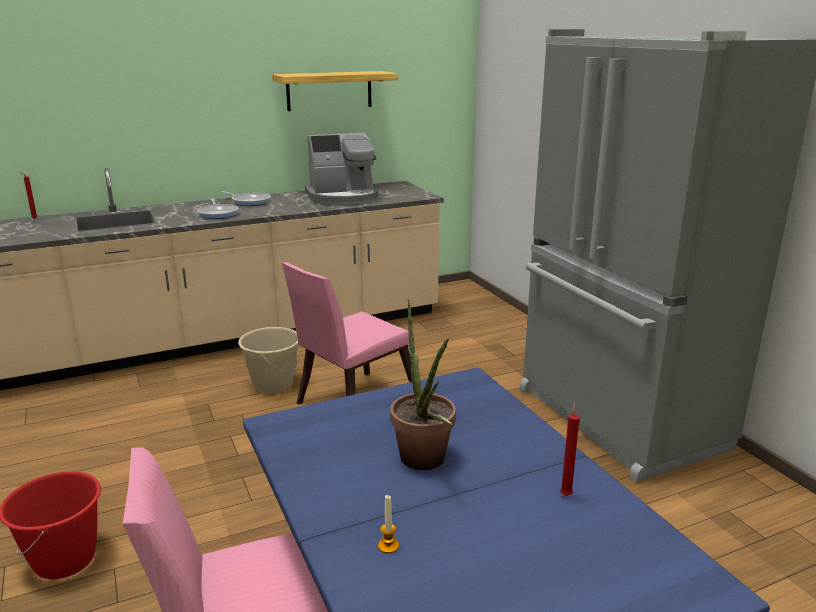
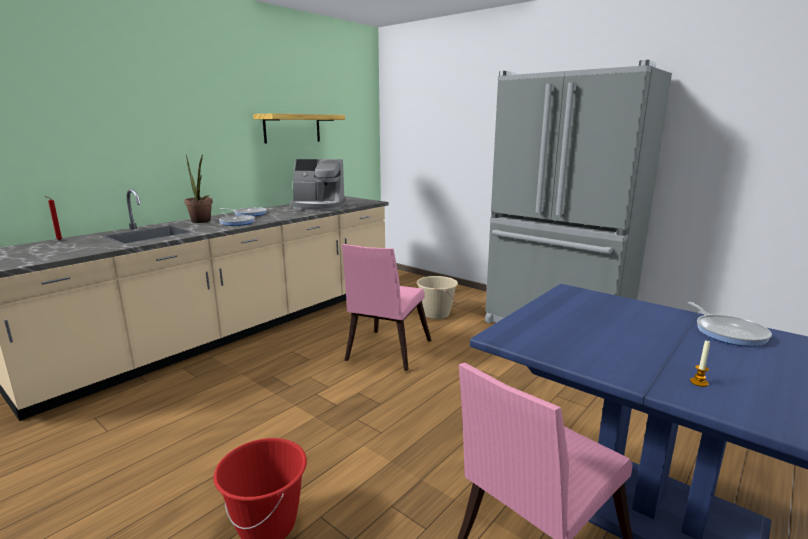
camera: 25 degrees left, 5 degrees down
(273, 385) = (312, 352): beige bucket -> beige bucket (436, 314)
(343, 197) = (318, 206): coffee machine -> coffee machine turned 45 degrees clockwise
(425, 463) = (631, 335): potted plant -> potted plant (202, 222)
(566, 494) = (728, 332): red candle -> frying pan

